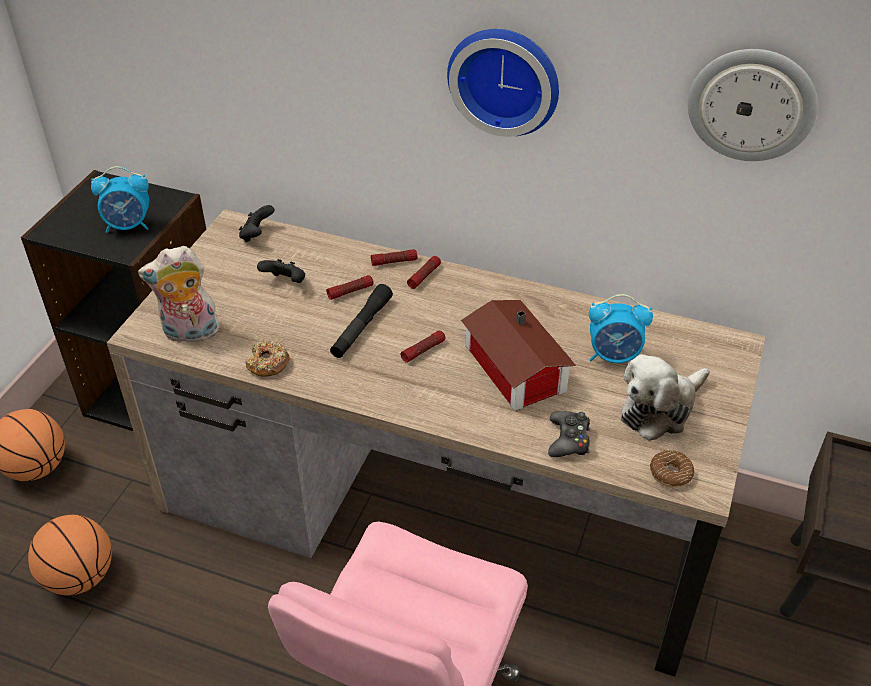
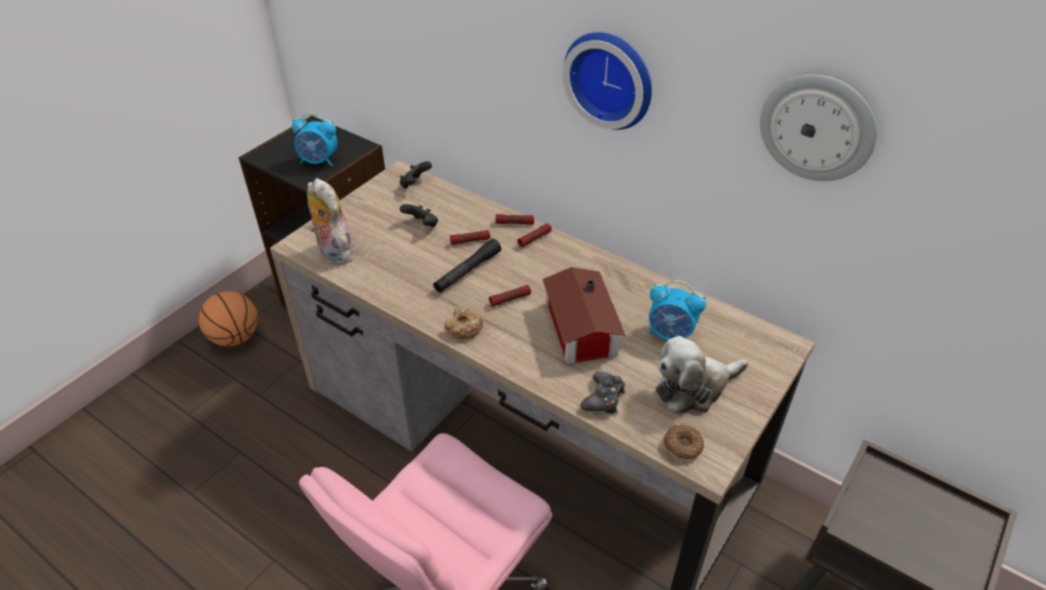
camera: 15 degrees right, 0 degrees up
(79, 577) = (237, 427): basketball -> none
(190, 334) = (333, 252): plush toy -> plush toy turned 45 degrees clockwise
(268, 364) = (382, 287): donut -> donut (464, 328)

